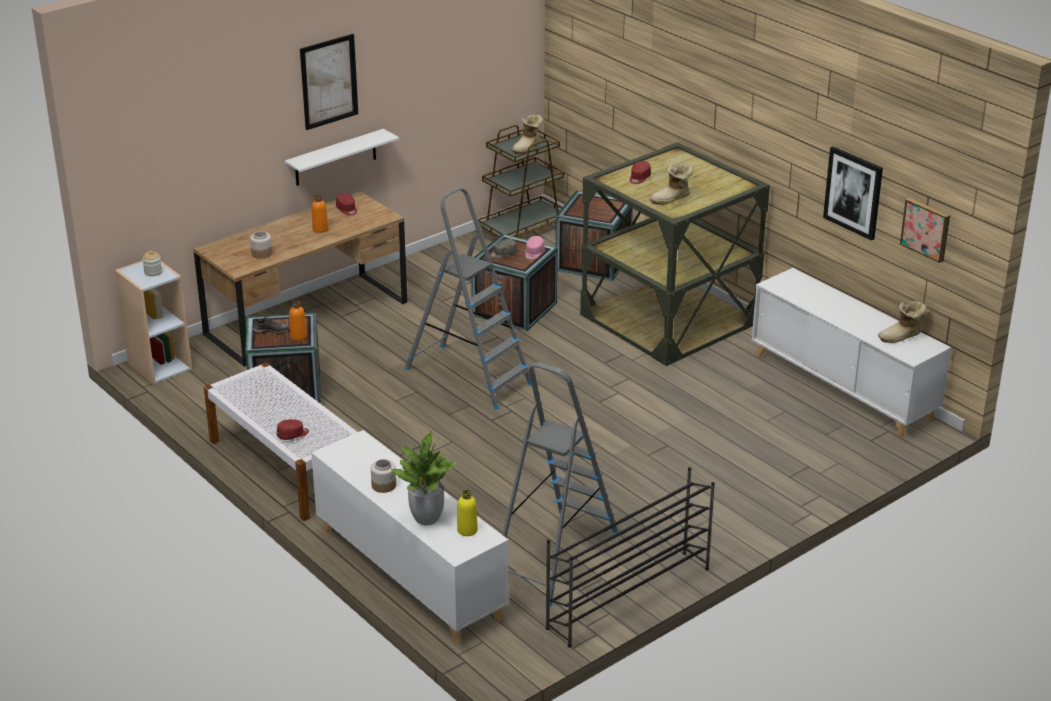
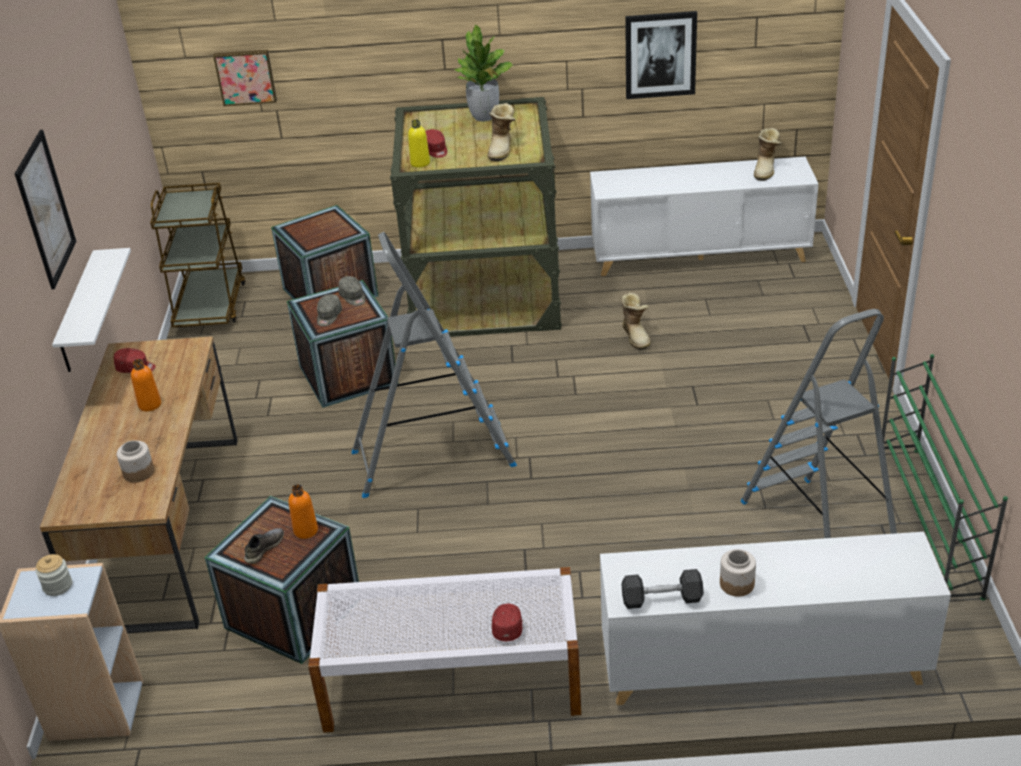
camera: 50 degrees left, 5 degrees up
(344, 464) = (662, 599): none -> grey dumbbell
(426, 518) = (835, 577): potted plant -> potted plant (484, 117)
(467, 530) = (883, 554): yellow bottle -> yellow bottle (420, 163)
(527, 147) = (195, 206): boot -> boot (636, 336)
(534, 253) = (353, 297): pink cap -> grey cap
(628, 598) = (927, 522): black shoe rack -> green shoe rack
(926, 229) = (760, 51): picture -> picture (245, 76)

